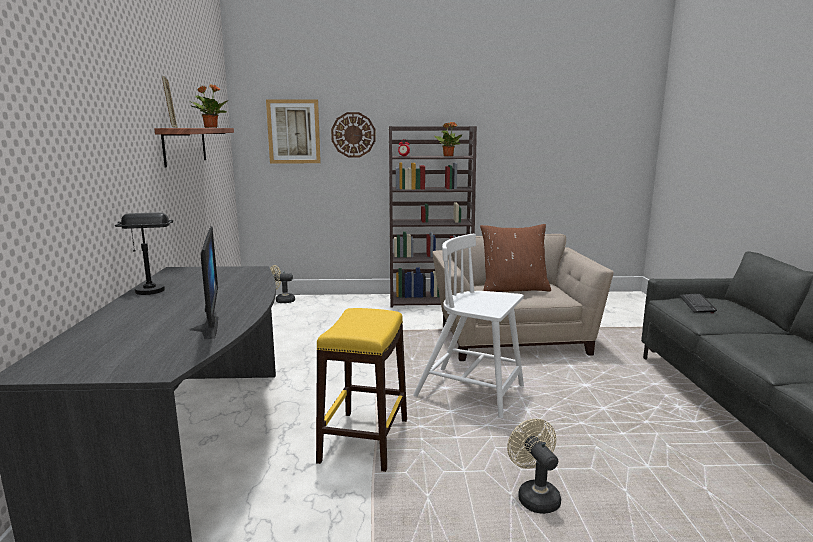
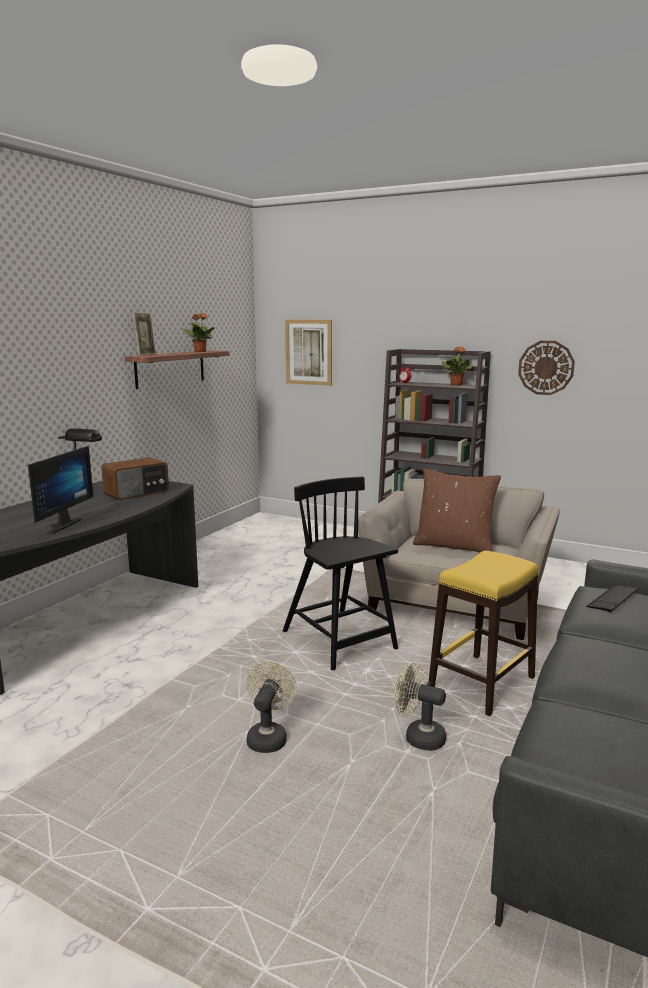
camera: 30 degrees right, 0 degrees up
(225, 281) = (137, 493): none -> radio
(282, 301) = (284, 522): beige fan -> beige fan (418, 737)
(353, 135) = (364, 357): wall clock -> wall clock (546, 367)
(365, 440) = (198, 654): yellow stool -> yellow stool (482, 684)
(471, 391) = (339, 641): white chair -> black chair

